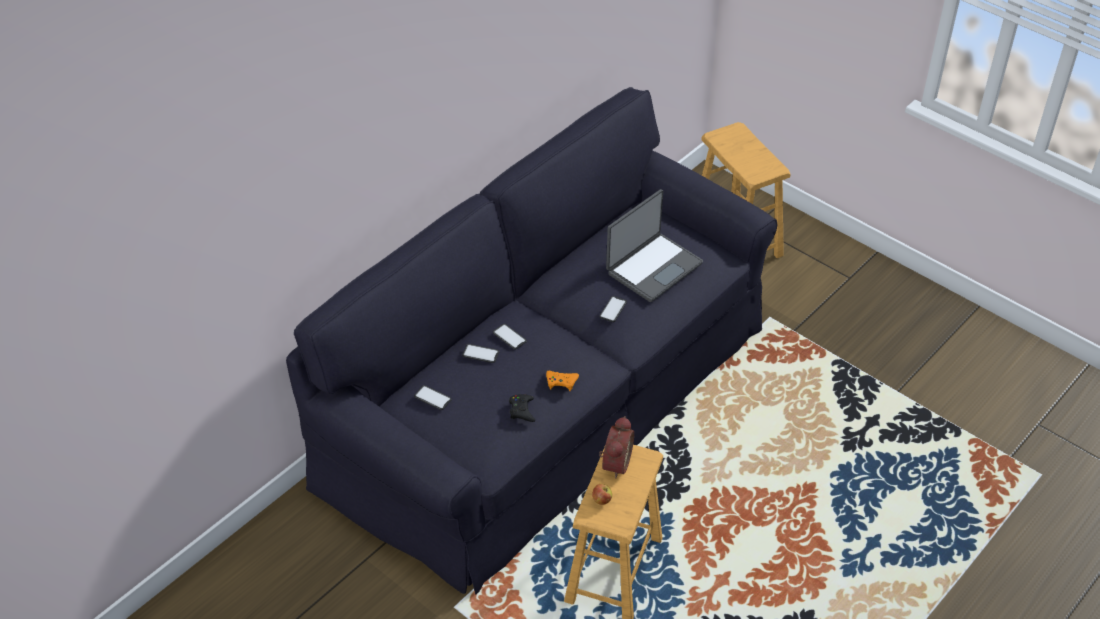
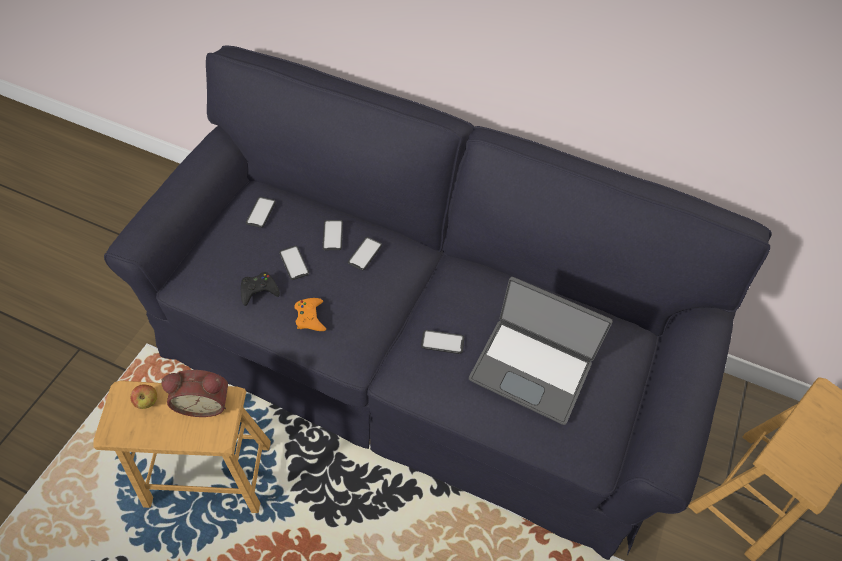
camera: 70 degrees right, 10 degrees up
(501, 383) = (294, 263): none -> phone

